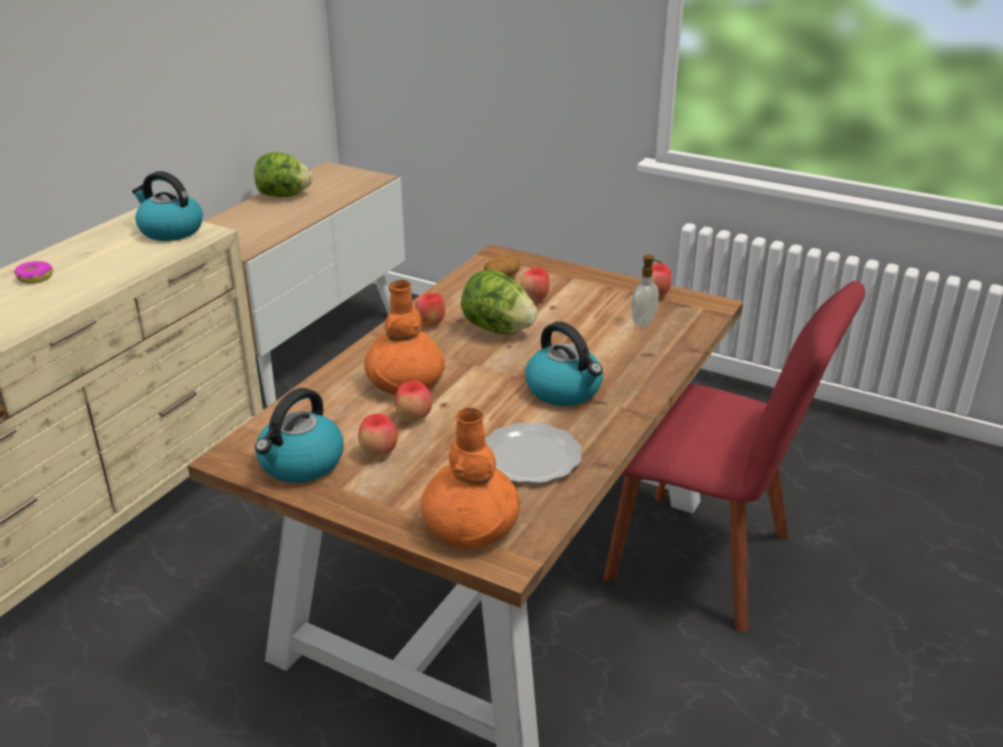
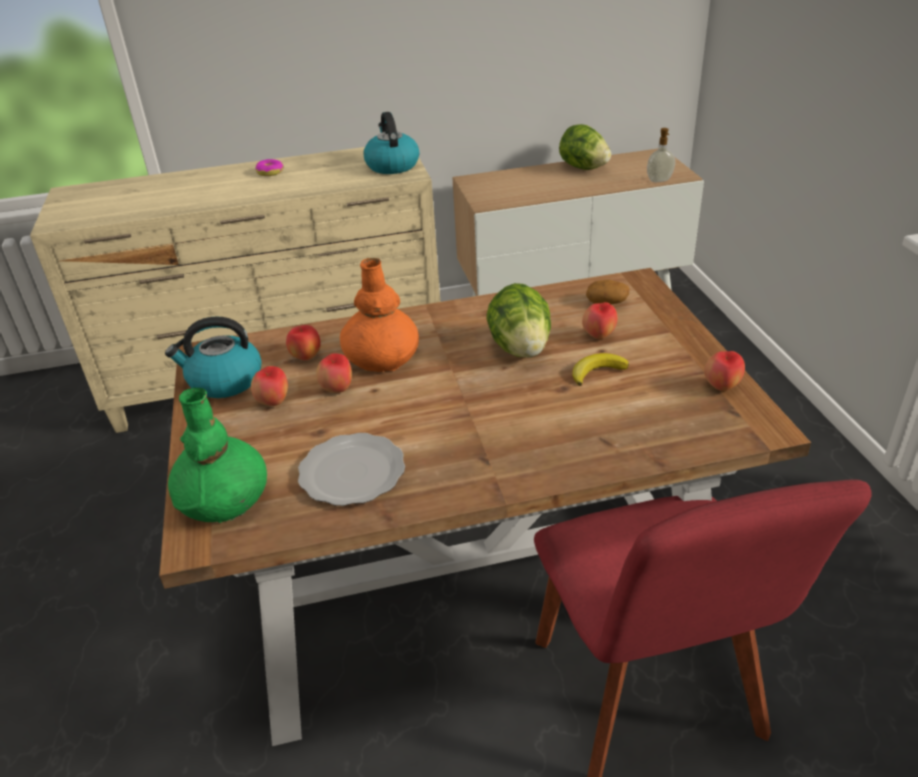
camera: 50 degrees right, 5 degrees up
(430, 324) = (479, 318): apple -> apple (306, 357)
(471, 525) = (224, 498): orange vase -> green vase
(565, 390) = (476, 432): kettle -> none
(572, 320) = (597, 372): none -> banana
(644, 322) = (659, 408): soap dispenser -> soap dispenser (659, 180)

